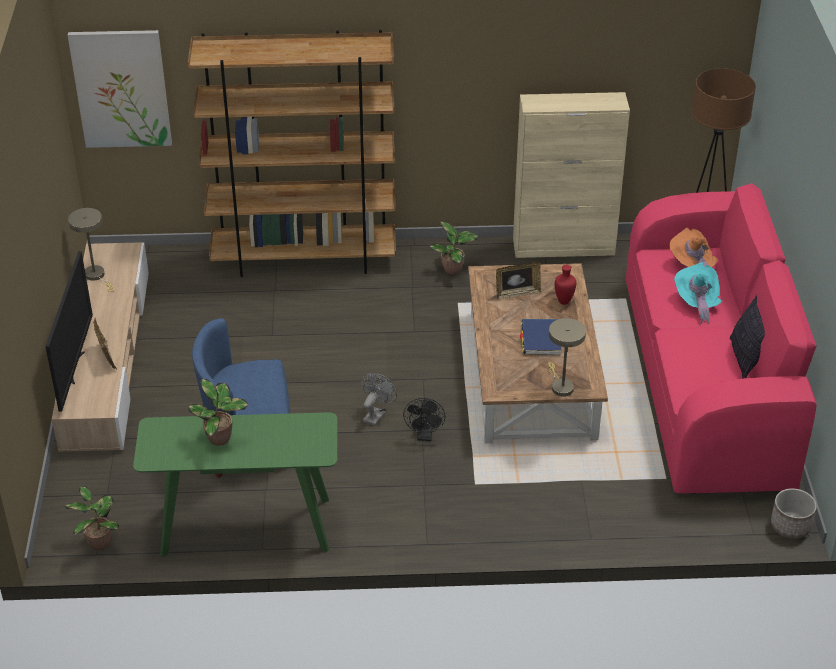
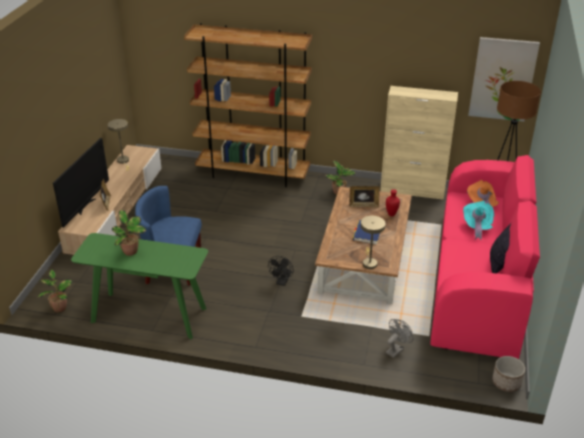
camera: 15 degrees right, 5 degrees down
(121, 89) = (155, 54): picture -> picture (502, 79)
(376, 414) = (257, 265): grey fan -> grey fan (396, 349)

